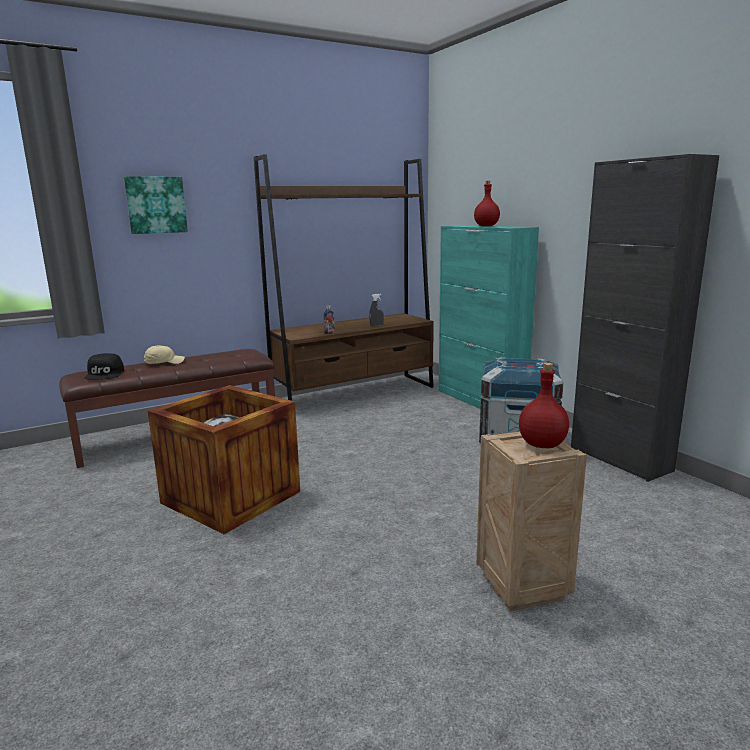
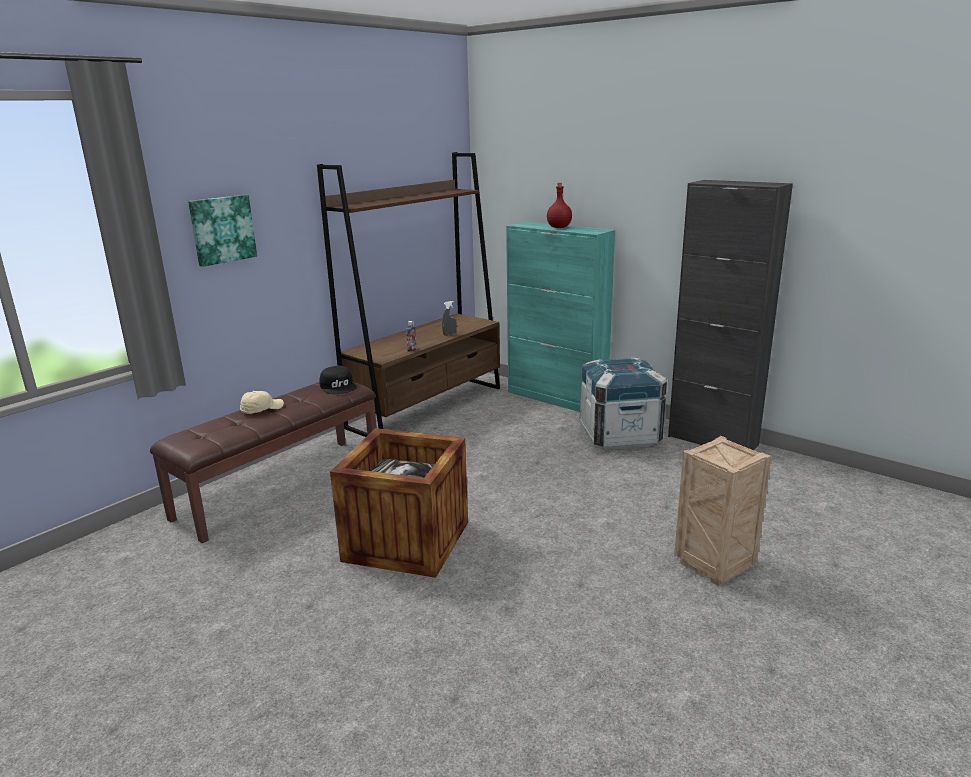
camera: 20 degrees left, 5 degrees up
(105, 374) = (211, 433): black cap -> black cap (338, 386)
(543, 445) = (735, 452): red bottle -> none

